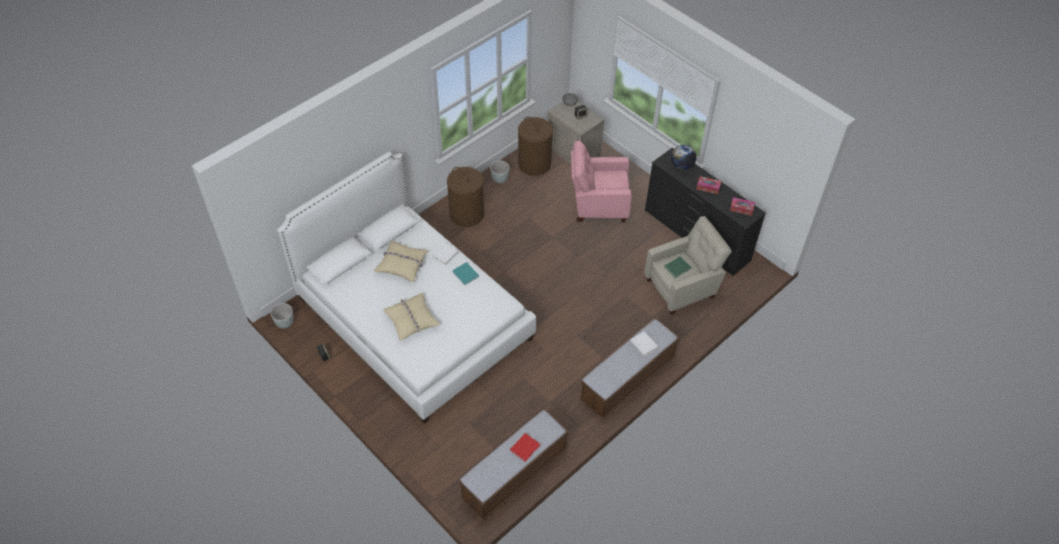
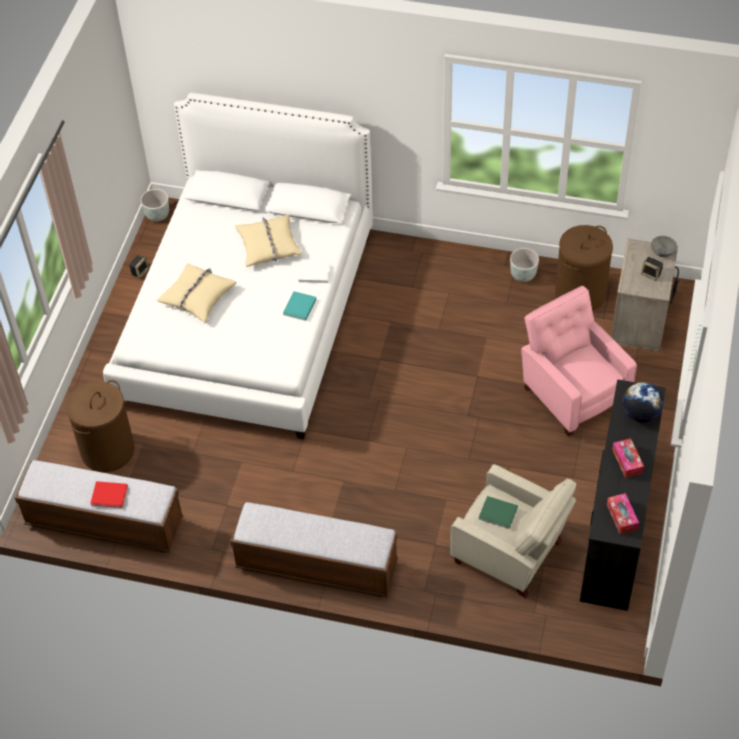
camera: 60 degrees right, 0 degrees up
(467, 214) = (438, 276): brown laundry basket -> brown laundry basket (108, 451)
(643, 343) = (343, 535): white book -> none

